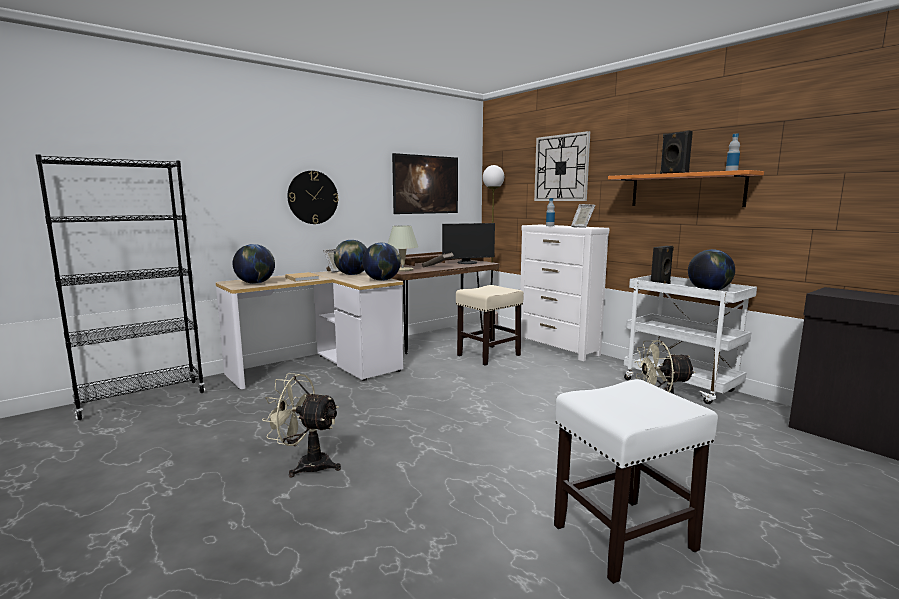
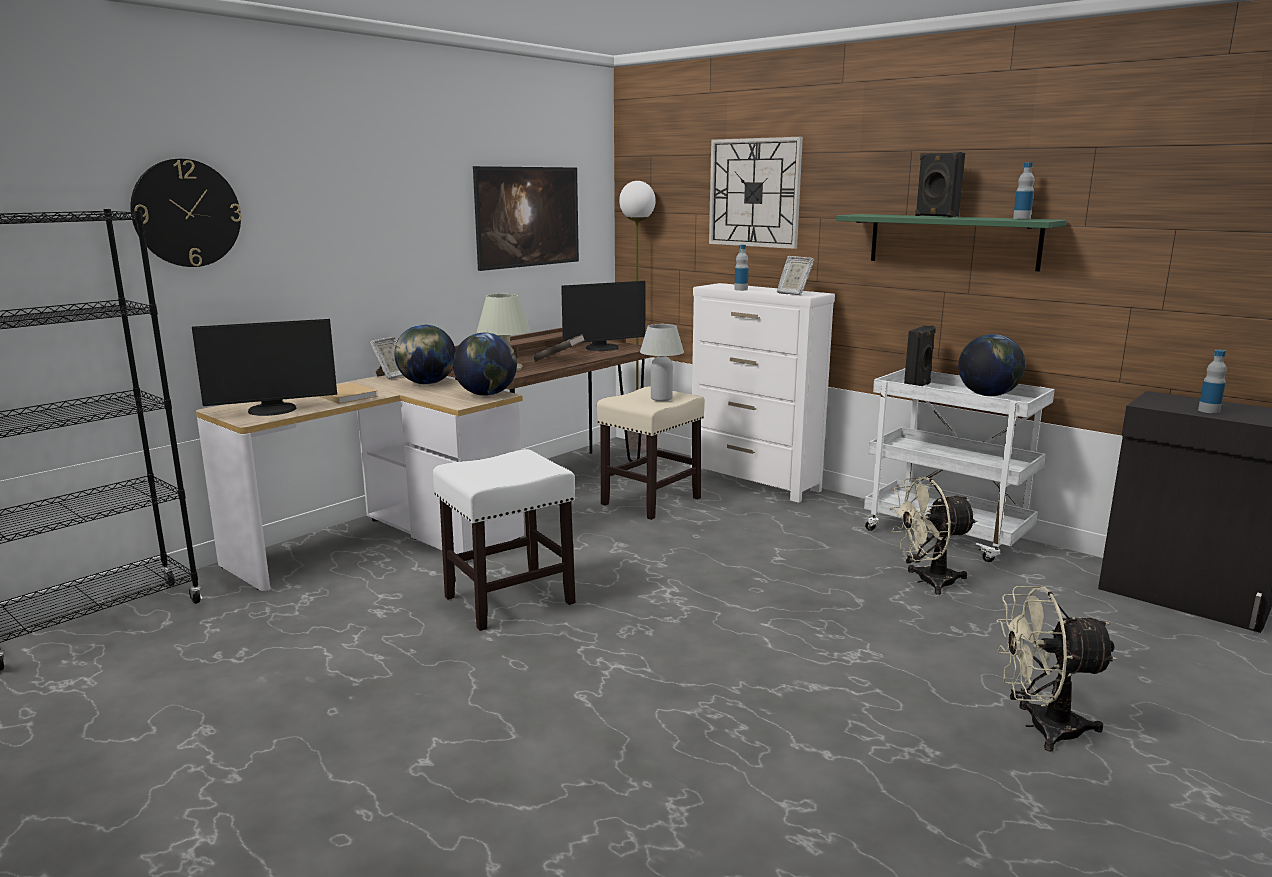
camera: 10 degrees left, 5 degrees up
(255, 283) = (272, 410): globe -> monitor
(306, 465) = (436, 710): beige fan -> beige fan (1041, 727)
(313, 197) = (347, 251): wall clock -> wall clock (186, 213)
(495, 290) = (661, 399): none -> white table lamp
(623, 538) = (918, 768): white stool -> white stool (508, 600)
(685, 190) = (953, 241): orange shelf -> green shelf
(872, 298) = (1208, 411): none -> bottle

